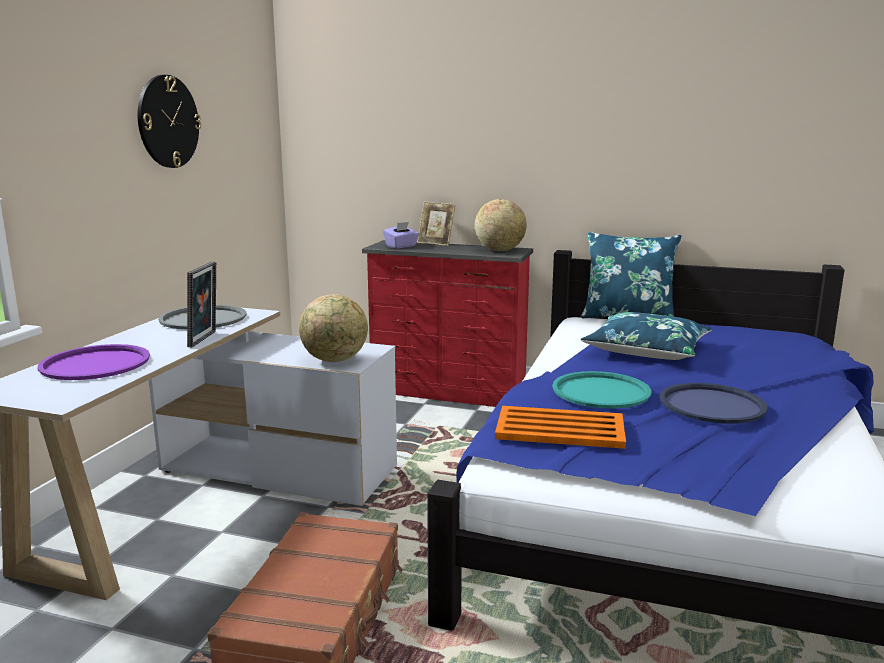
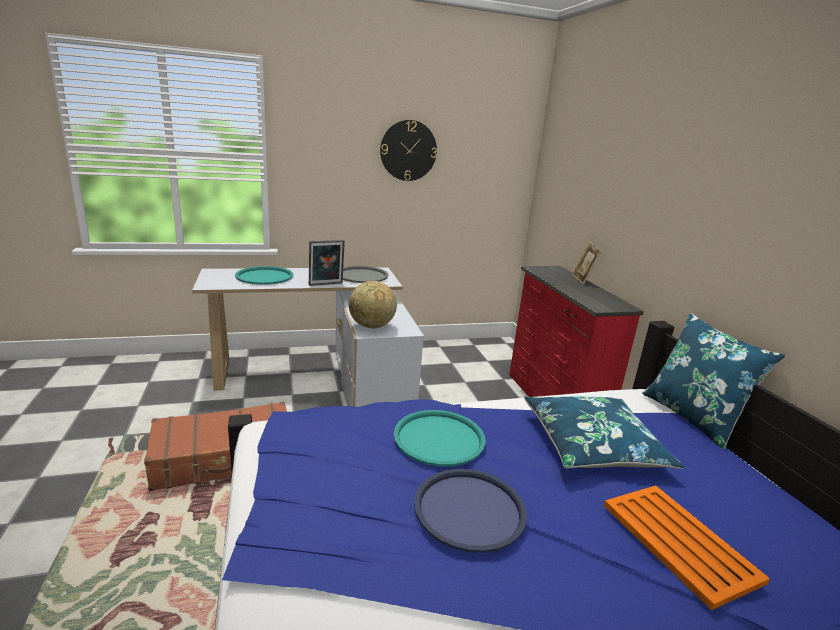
camera: 55 degrees right, 5 degrees up
(95, 364) = (264, 276): purple tray -> turquoise tray
(401, 246) = (550, 273): purple tissue box -> none
(499, 250) = (605, 301): globe -> none
(561, 429) = (336, 436): orange tray -> orange tray (679, 543)

